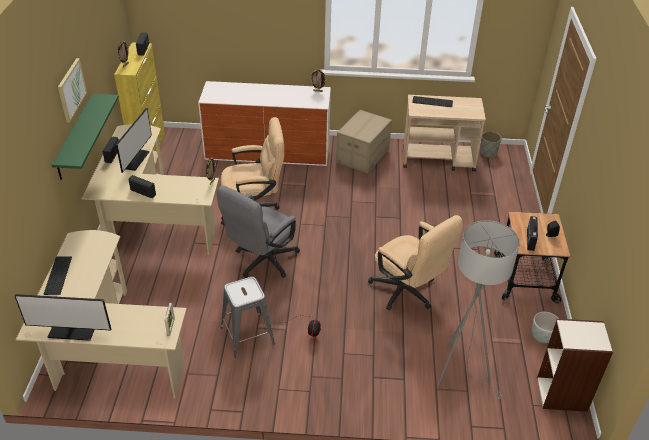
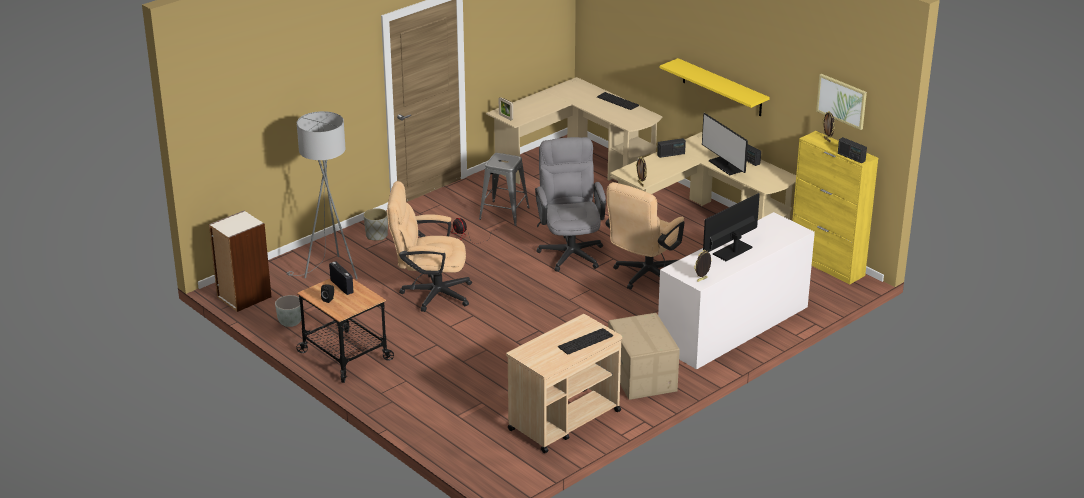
camera: 135 degrees right, 10 degrees down
(71, 89) = (735, 52): picture -> picture (842, 101)
(72, 331) = (554, 91): monitor -> monitor (732, 251)
(75, 137) = (722, 88): green shelf -> yellow shelf
(488, 153) = (523, 462): grey planter -> grey planter (376, 235)

